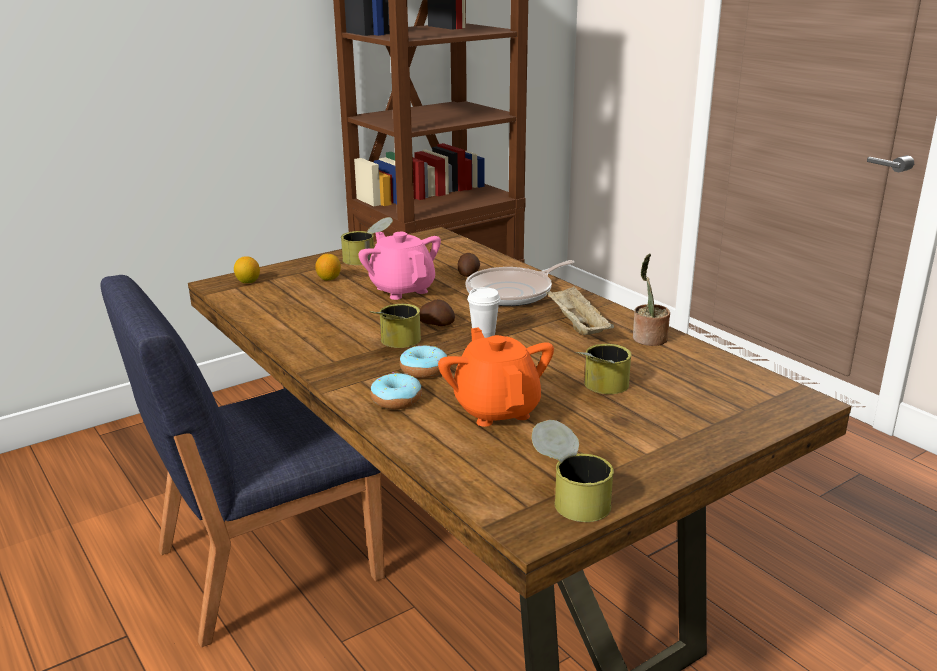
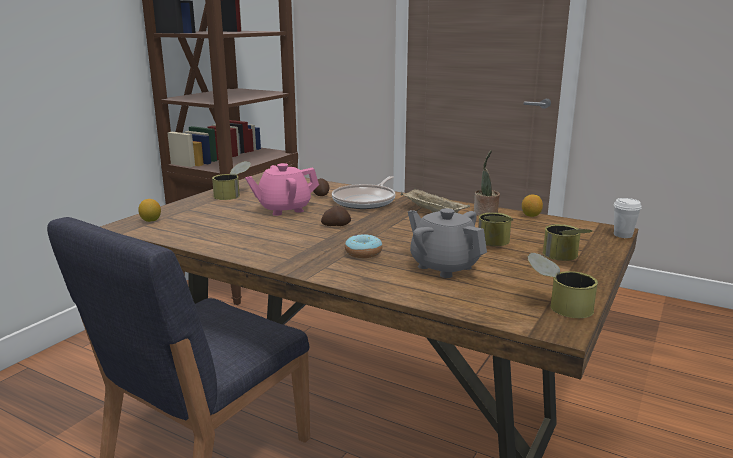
camera: 25 degrees left, 5 degrees down
(329, 279) = (217, 210): lemon -> lemon (531, 215)
(395, 344) = (322, 241): can -> can (564, 258)
(396, 400) = (367, 274): donut -> none
(402, 289) = (284, 209): pink teapot -> pink teapot turned 60 degrees counterclockwise
(483, 334) = (377, 226): white cup -> white cup (623, 235)
(496, 409) = (444, 266): orange teapot -> grey teapot

